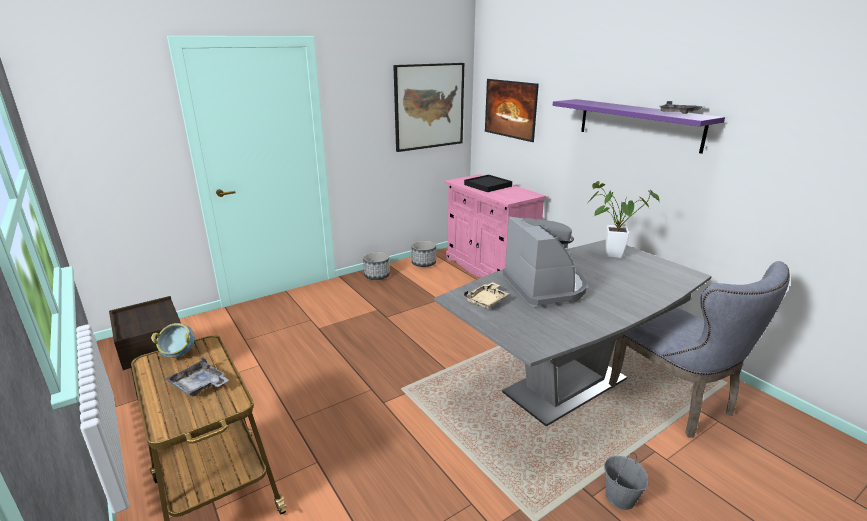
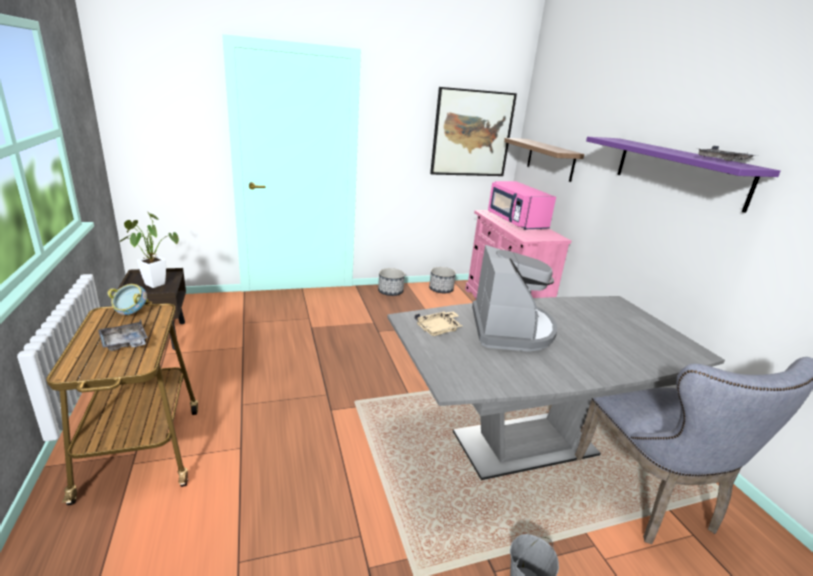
camera: 15 degrees right, 0 degrees up
(488, 185) = (515, 221): black tray -> pink microwave
(509, 123) = (550, 159): picture -> shelf
(608, 254) = (608, 311): potted plant -> potted plant (152, 283)

